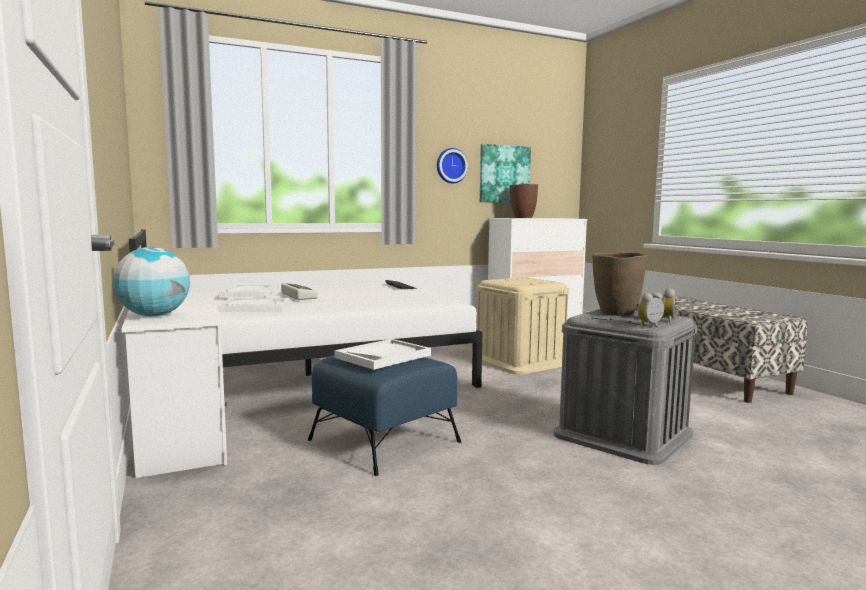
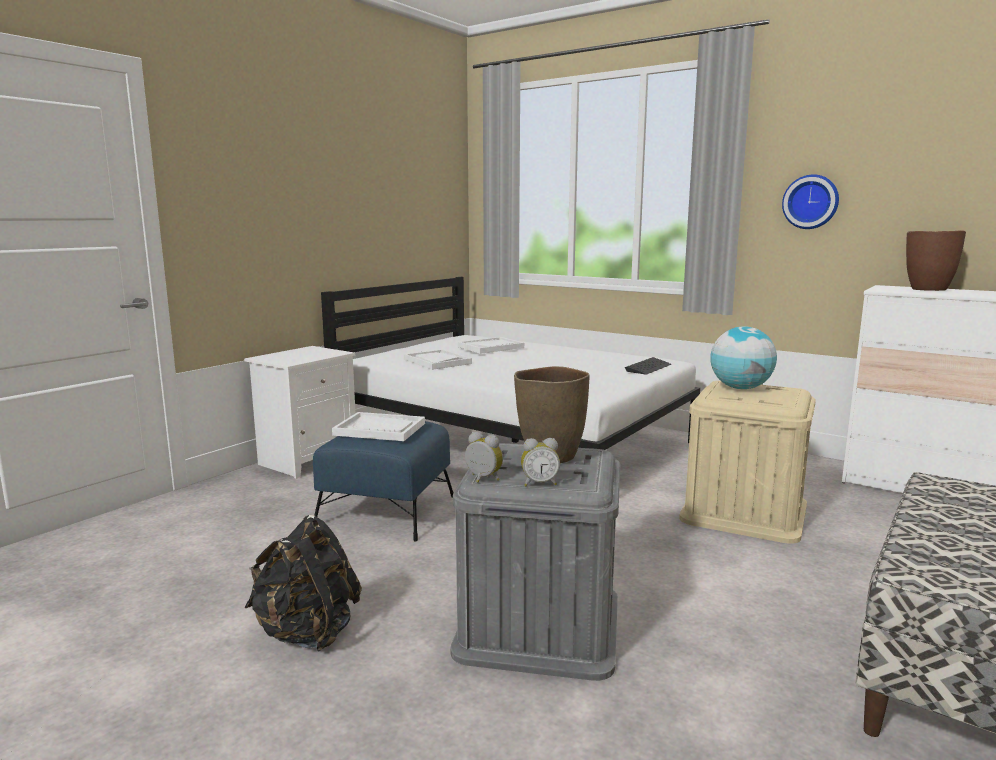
camera: 60 degrees right, 5 degrees up
(154, 315) = (291, 353): globe -> globe (740, 388)
(297, 296) = (508, 358): keyboard -> none
(504, 174) = (919, 211): picture -> none
(590, 507) = (307, 633): none -> black backpack

